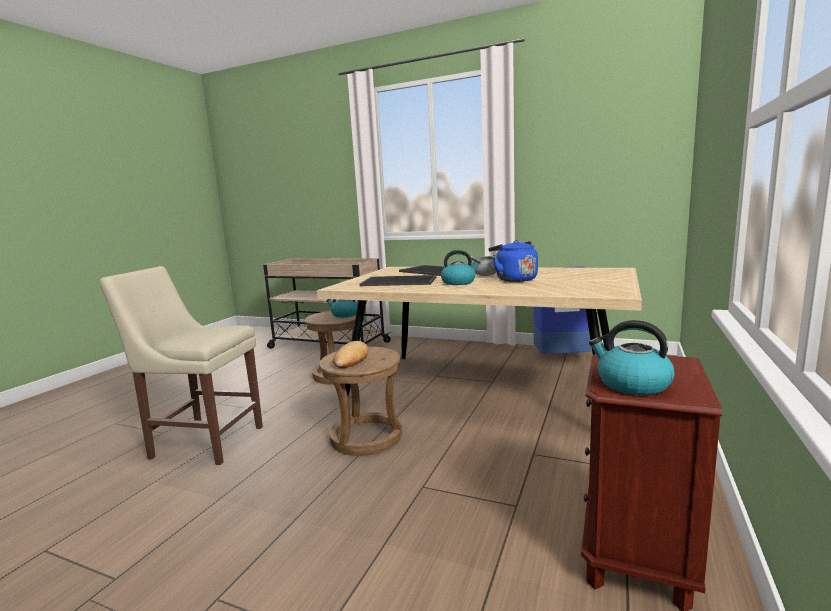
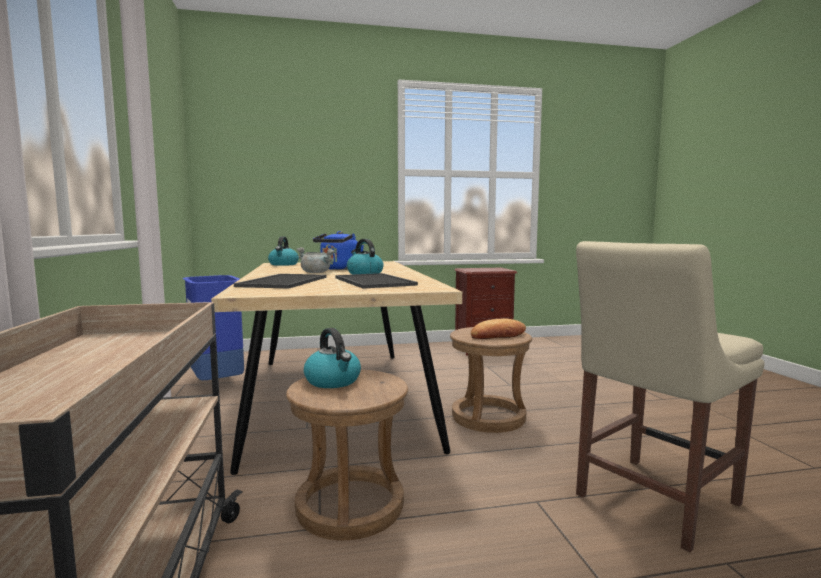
camera: 125 degrees left, 5 degrees down
(203, 441) = (651, 501): beige chair -> beige chair turned 75 degrees clockwise
(632, 384) = (500, 269): kettle -> kettle (283, 264)

